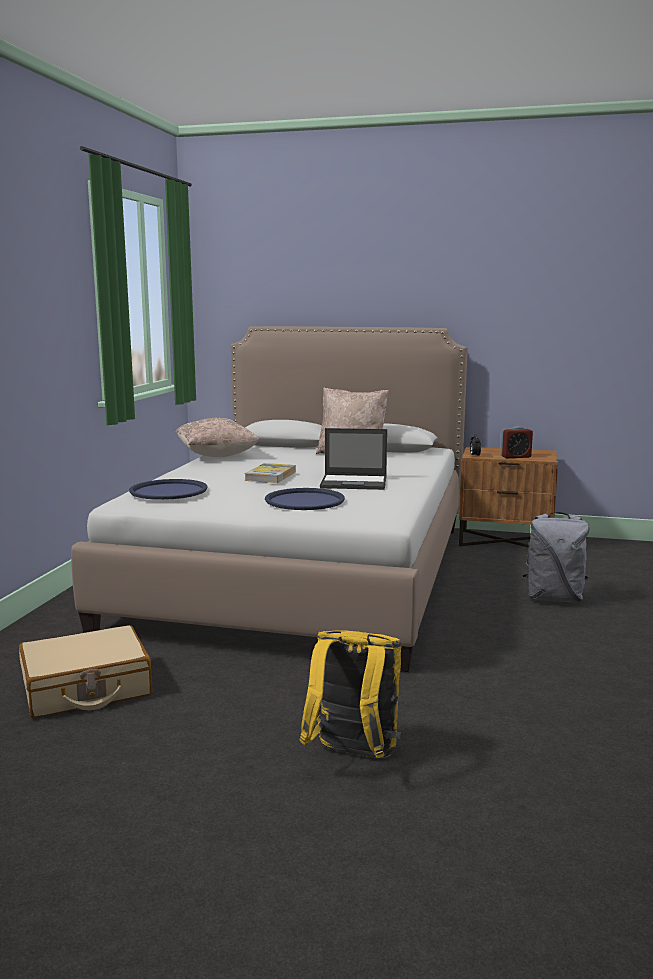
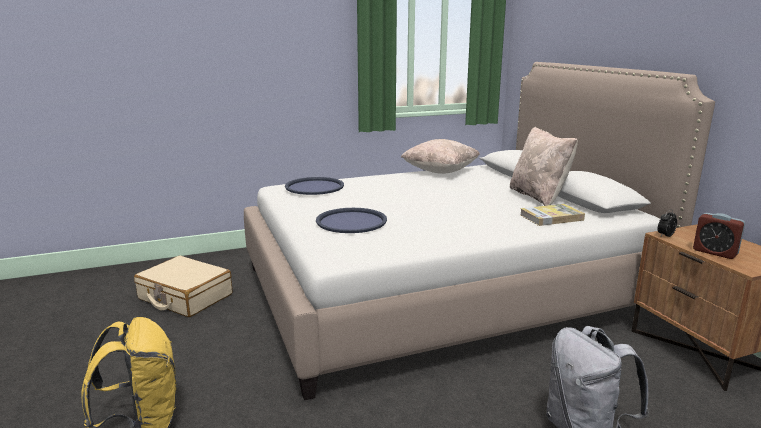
camera: 55 degrees right, 5 degrees up
(270, 476) = (404, 196): book -> book (551, 217)
(355, 483) = (437, 221): laptop -> none

